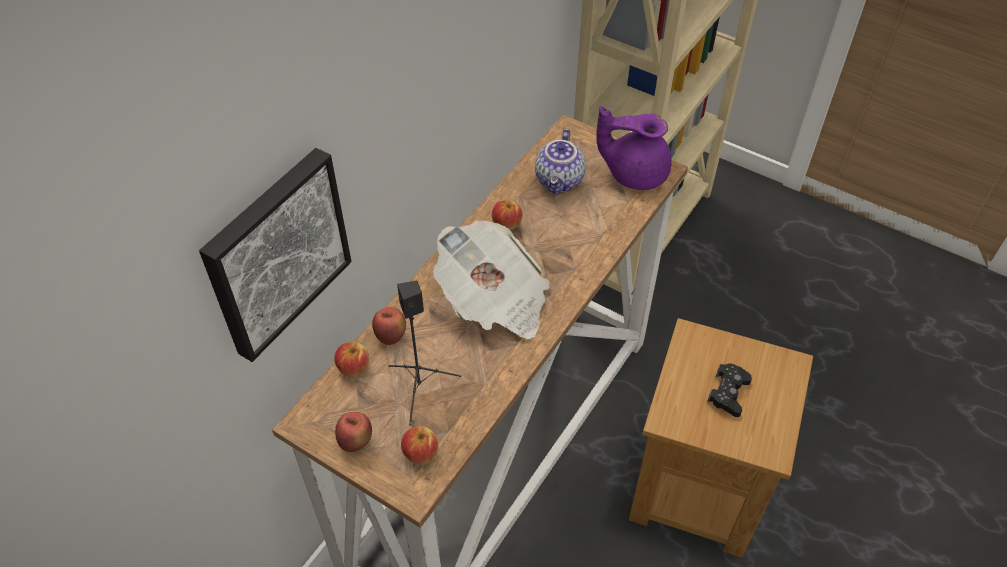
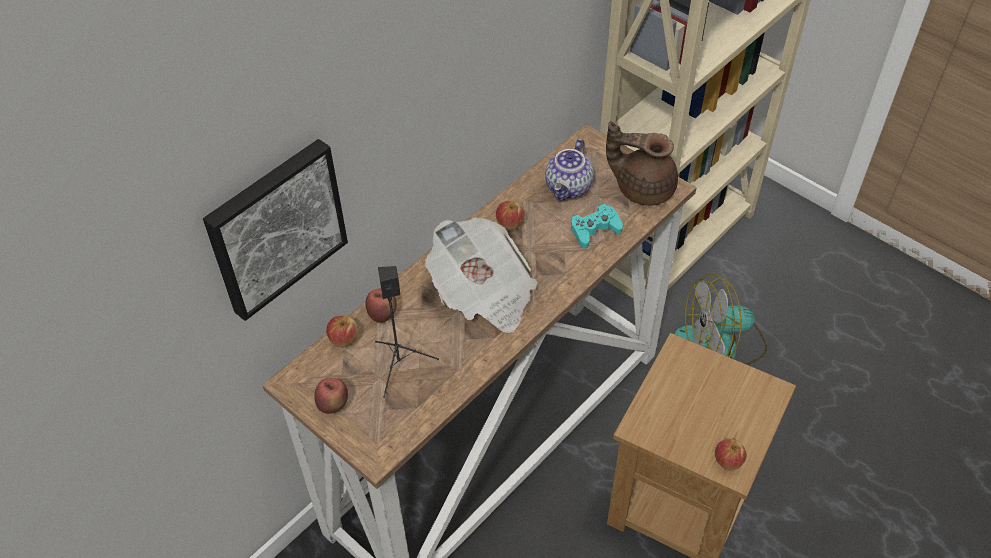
camera: 10 degrees right, 0 degrees up
(420, 453) = (388, 423): apple -> apple (728, 460)
(595, 221) = (594, 230): none -> turquoise game controller
(634, 173) = (642, 188): purple teapot -> brown teapot
(704, 324) = (720, 345): none -> fan
(728, 393) = (703, 410): black game controller -> none

